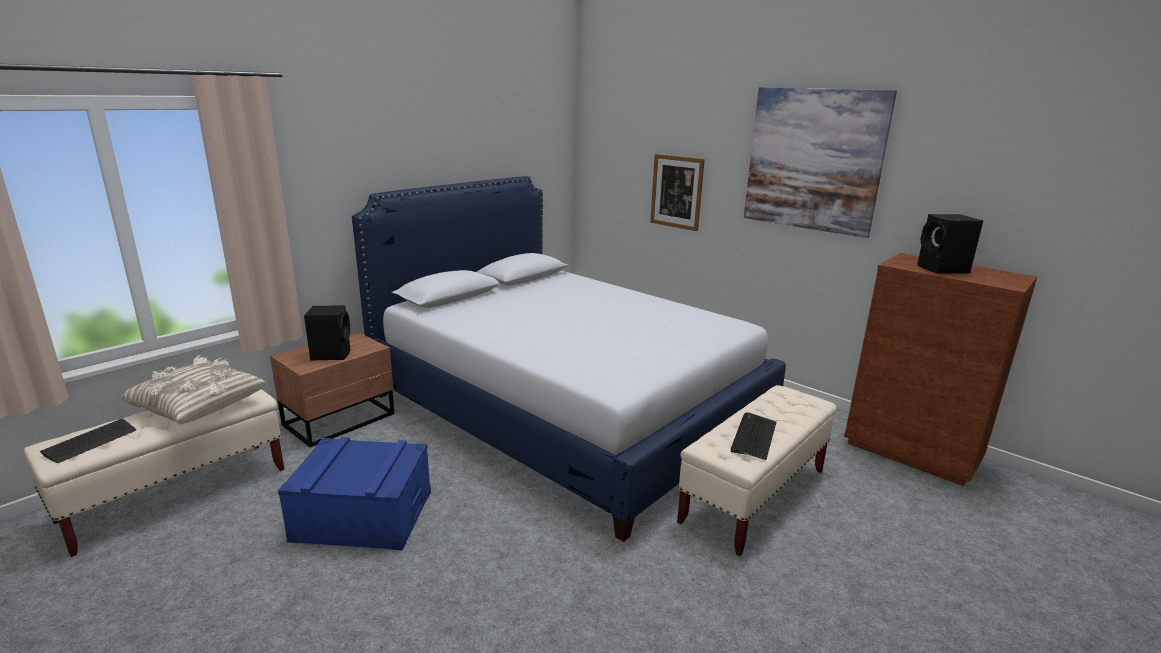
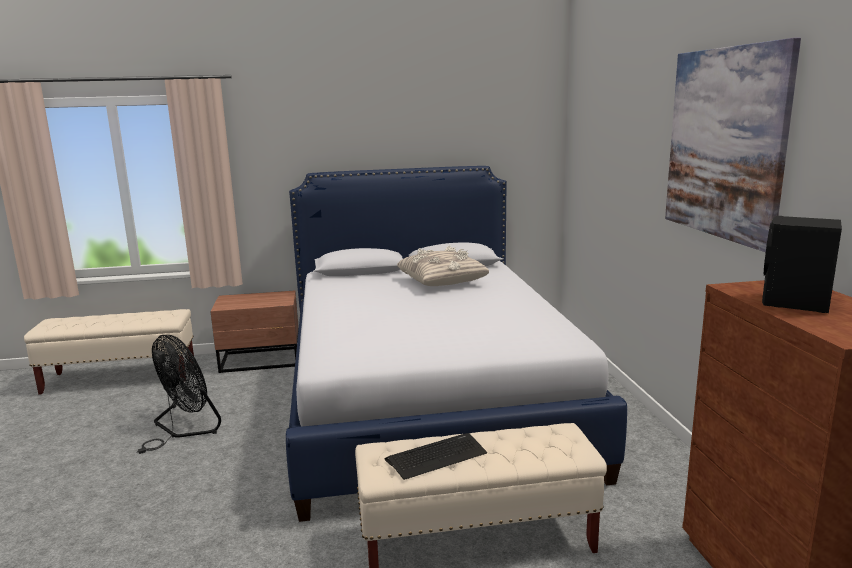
camera: 40 degrees right, 5 degrees down
(91, 442) = (66, 323): keyboard -> none
(198, 408) = (136, 318): beige pillow -> beige pillow (442, 282)
(331, 354) = (251, 302): black speaker -> none
(363, 516) = (178, 427): blue storage box -> black fan
(676, 192) = (623, 186): picture -> none

